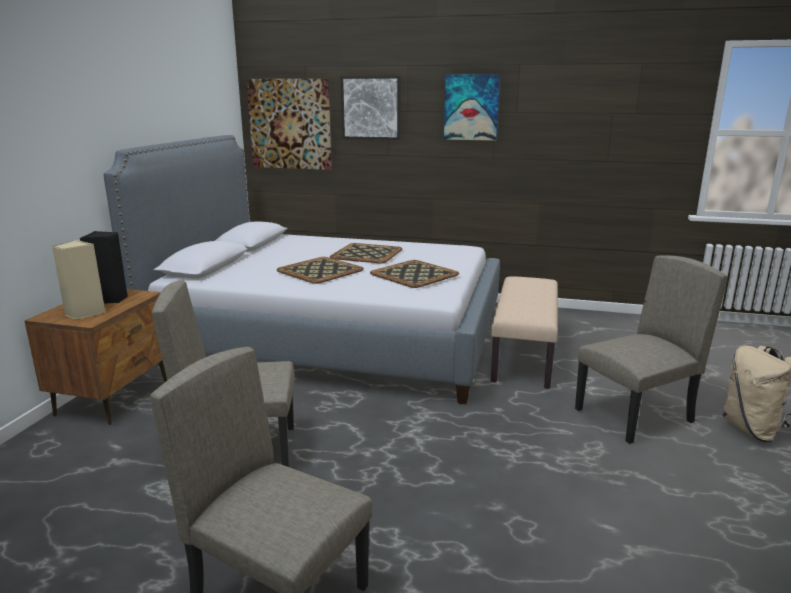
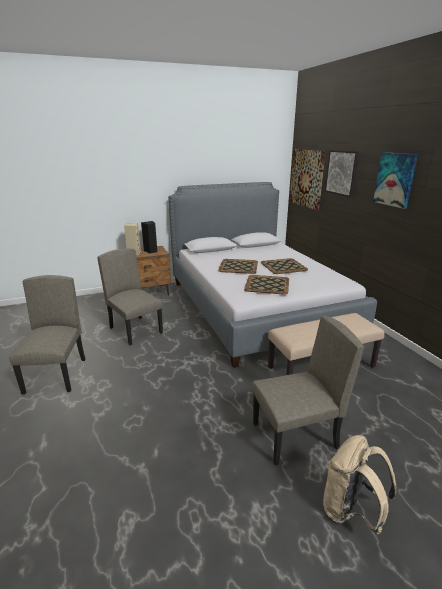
camera: 55 degrees right, 5 degrees up
(634, 416) = (295, 436): beige chair -> beige chair turned 45 degrees counterclockwise

